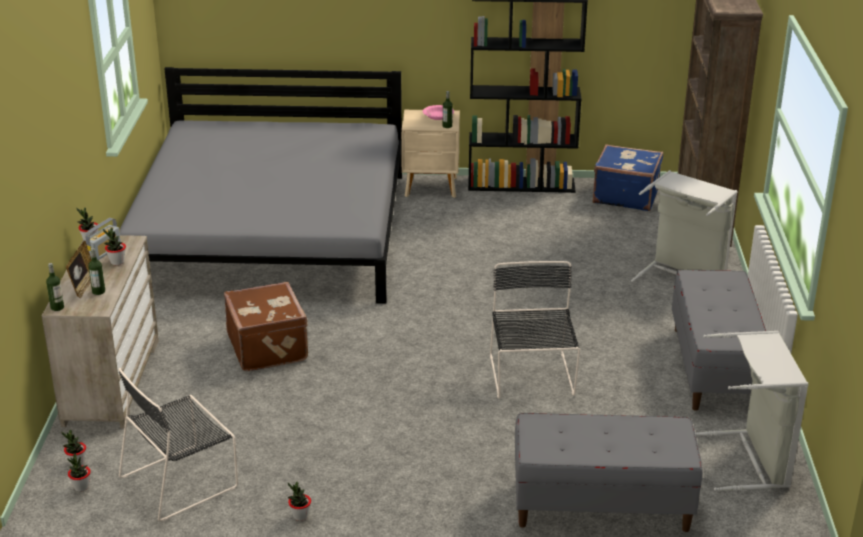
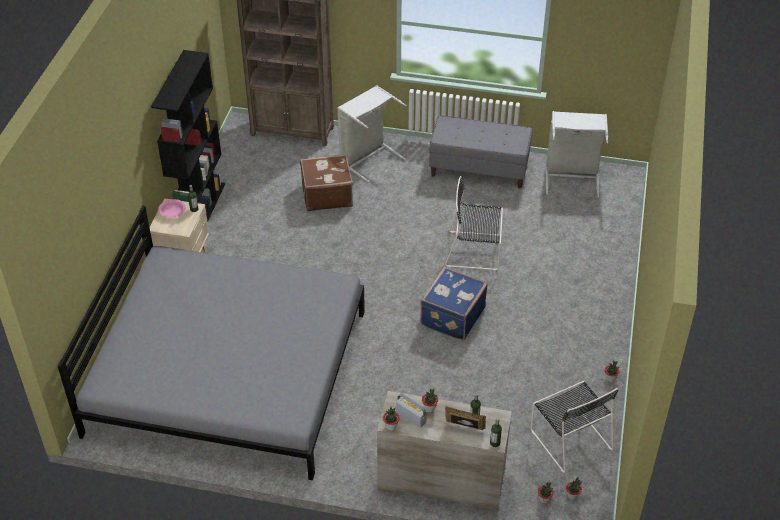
camera: 80 degrees left, 15 degrees up
(269, 347) = (411, 383): brown suitcase -> brown suitcase (326, 195)
(601, 505) = (608, 244): grey bench -> none
(625, 196) = (241, 159): blue suitcase -> blue suitcase (451, 316)

